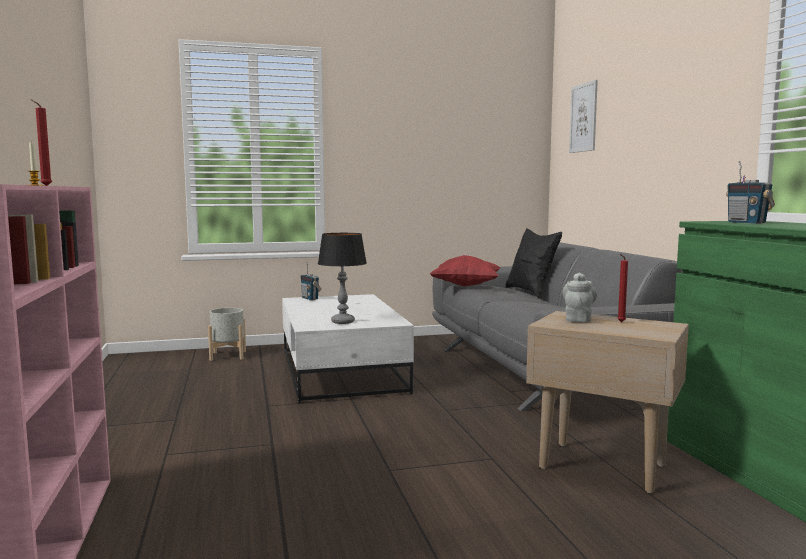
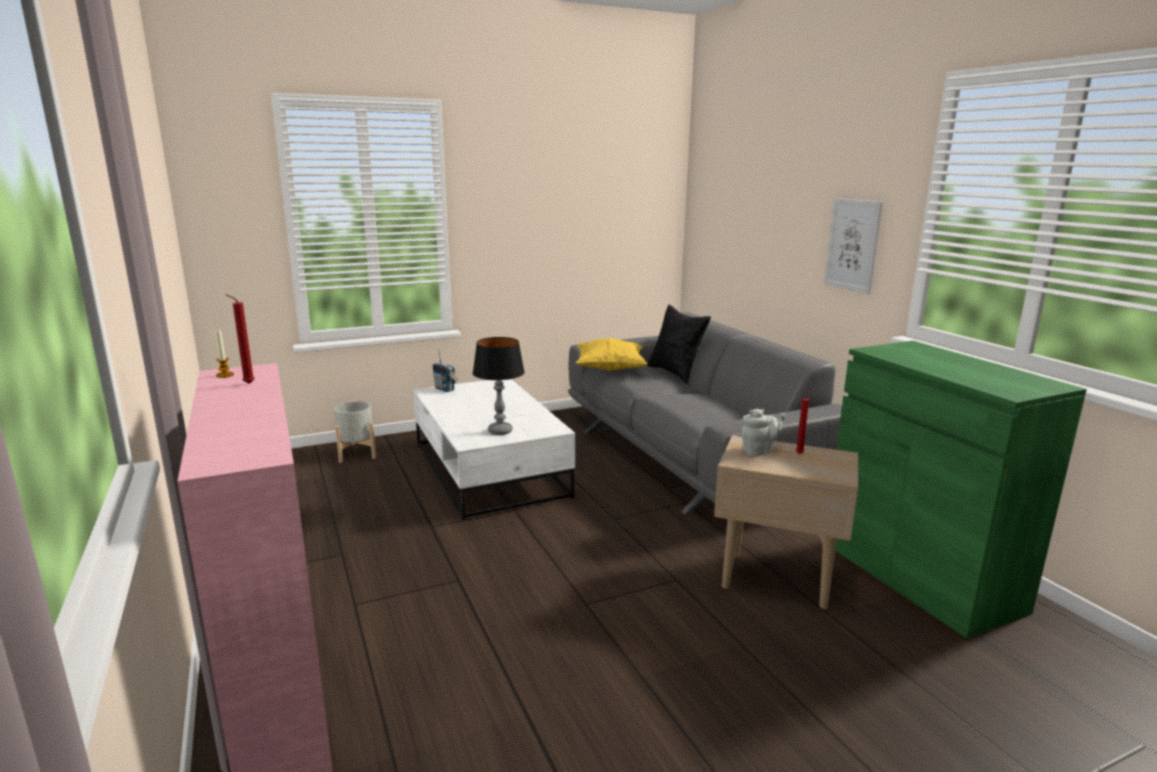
camera: 10 degrees left, 10 degrees up
(466, 286) = (610, 369): red pillow -> yellow pillow
(578, 319) = (759, 451): grey teapot -> grey teapot turned 60 degrees clockwise
(583, 117) = (726, 183): picture -> picture (852, 245)
(747, 223) = (912, 357): radio -> none

